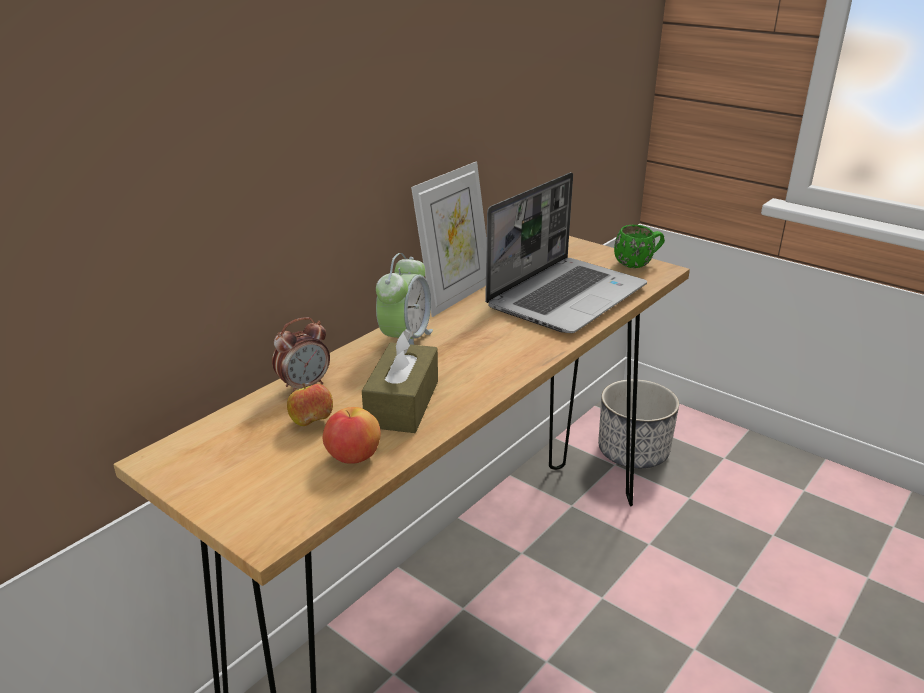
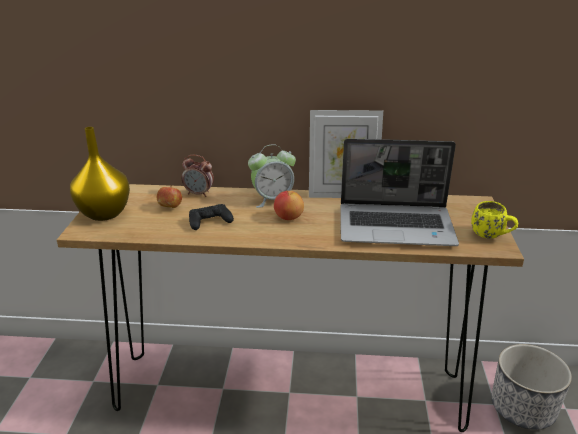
camera: 55 degrees right, 0 degrees up
(241, 490) = (105, 213): none -> yellow vase
(353, 457) = (151, 227): apple -> apple (288, 217)
(402, 403) = (210, 222): brown tissue box -> black game controller
(638, 264) = (491, 236): green mug -> yellow mug

